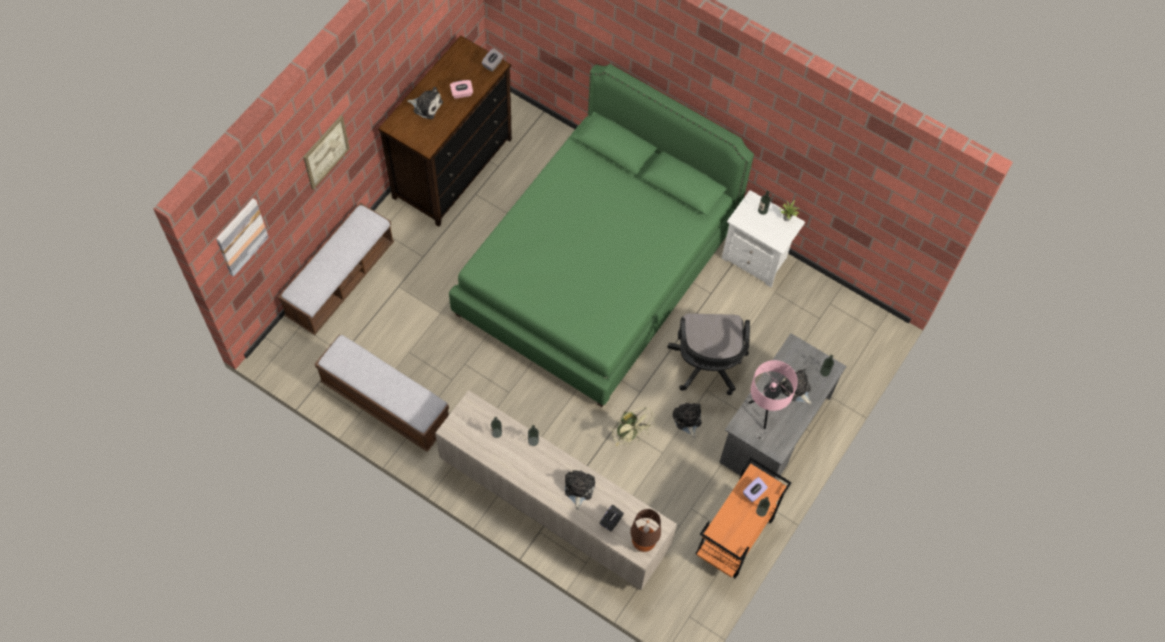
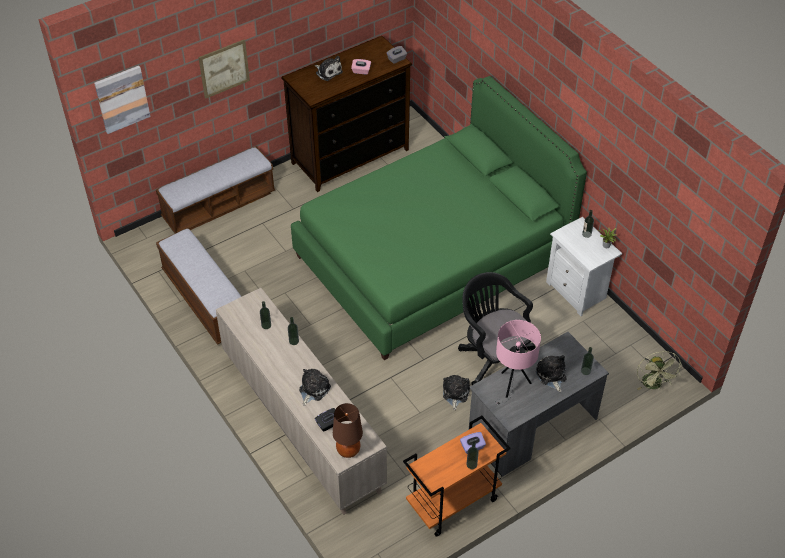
camera: 25 degrees right, 15 degrees down
(630, 434) = (398, 389): green fan -> green fan (654, 385)
(707, 366) = (493, 358): black office chair -> black office chair turned 120 degrees clockwise

